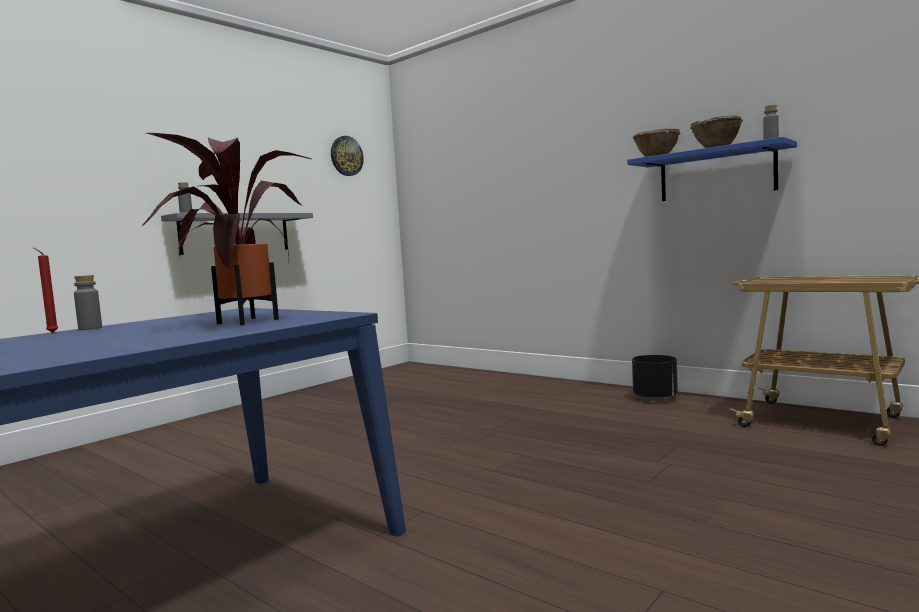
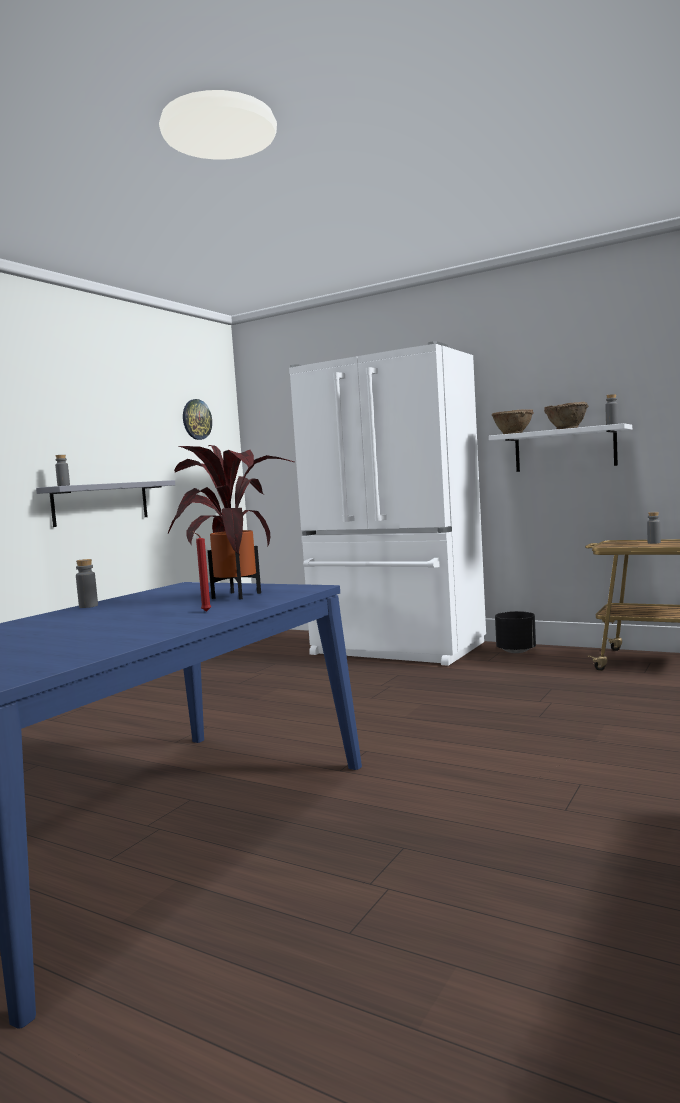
camera: 10 degrees left, 0 degrees up
(51, 333) = (60, 611): red candle -> red candle (204, 611)
(528, 390) = (396, 650): none -> white fridge
(716, 174) = (564, 449): blue shelf -> white shelf
(818, 279) = (654, 543): none -> grey bottle

